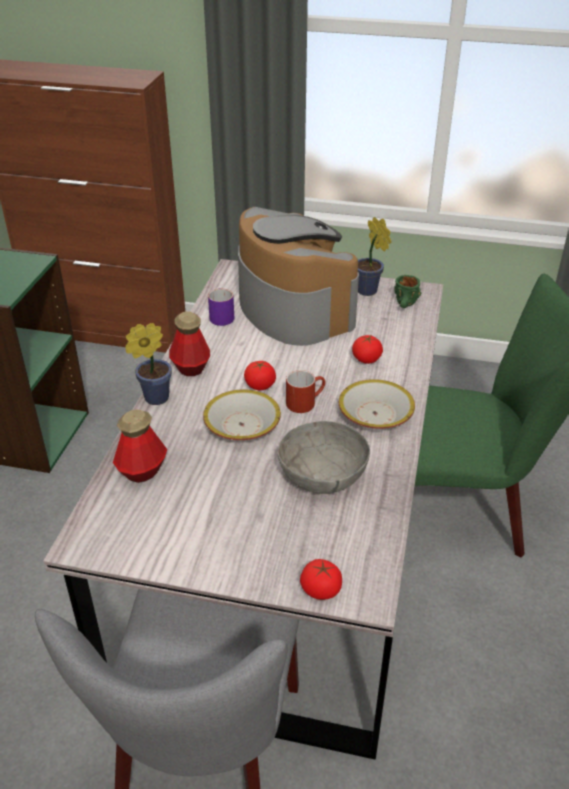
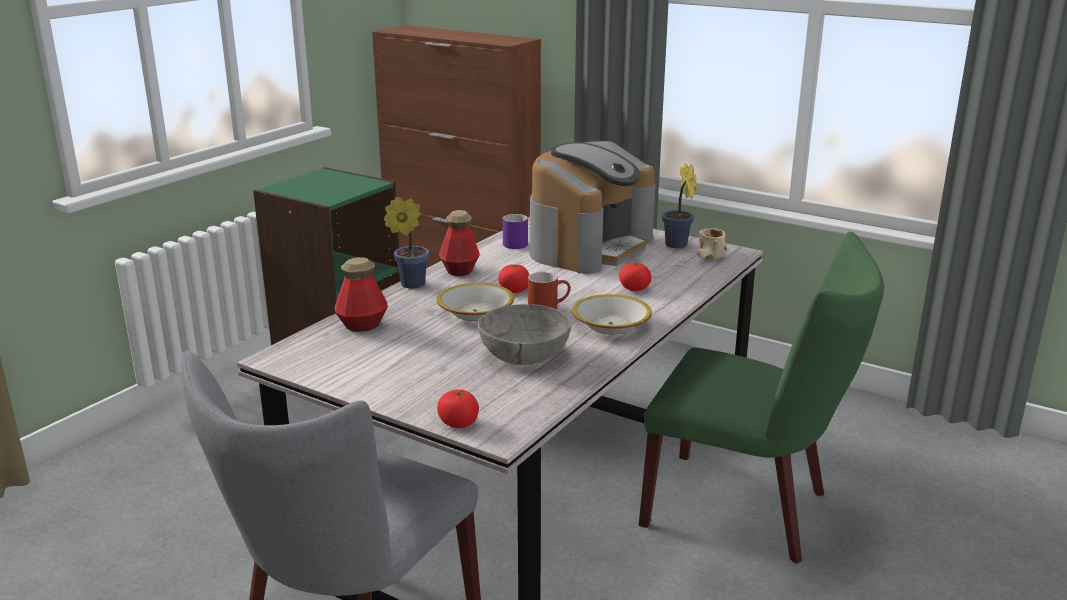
camera: 20 degrees right, 15 degrees down
(292, 308) = (589, 247): coffee machine -> coffee machine turned 45 degrees clockwise
(406, 305) = (708, 259): green mug -> beige mug

